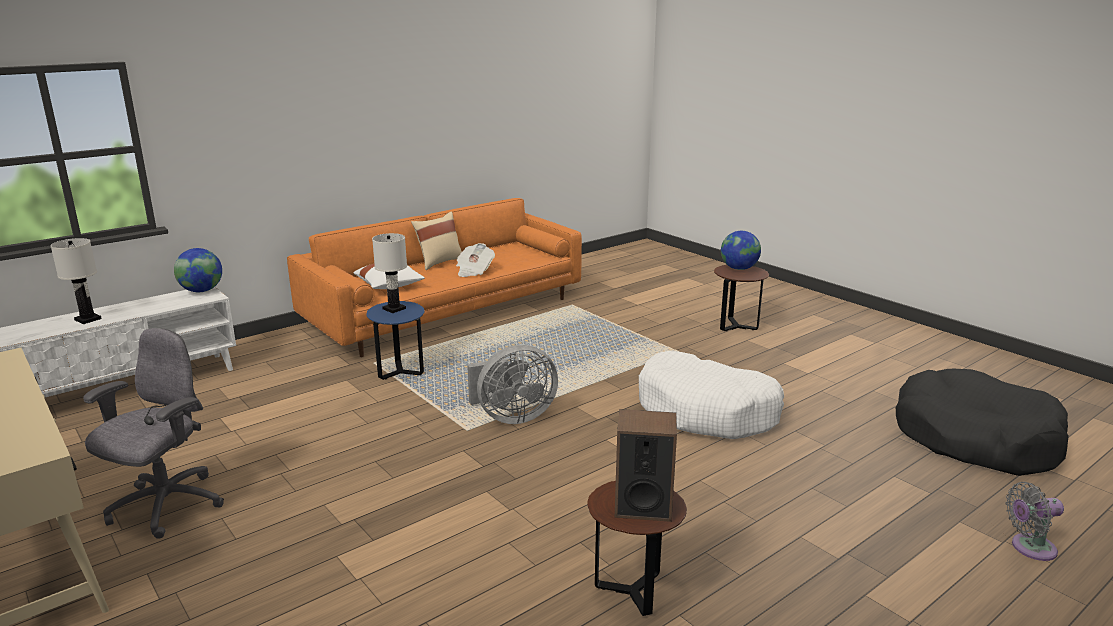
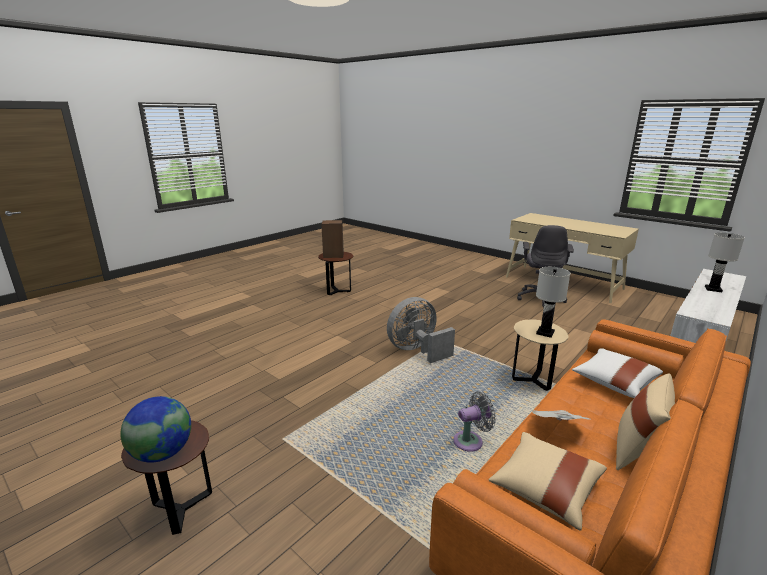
camera: 170 degrees right, 0 degrees up
(201, 291) = (715, 318): globe -> none
(400, 372) = (533, 380): blue side table -> beige side table
(512, 257) = (545, 488): none -> beige pillow
(707, 412) = (280, 367): white dog bed -> none
(975, 438) = (102, 363): black dog bed -> none
(1029, 548) = (164, 313): grey fan -> grey fan (471, 441)

